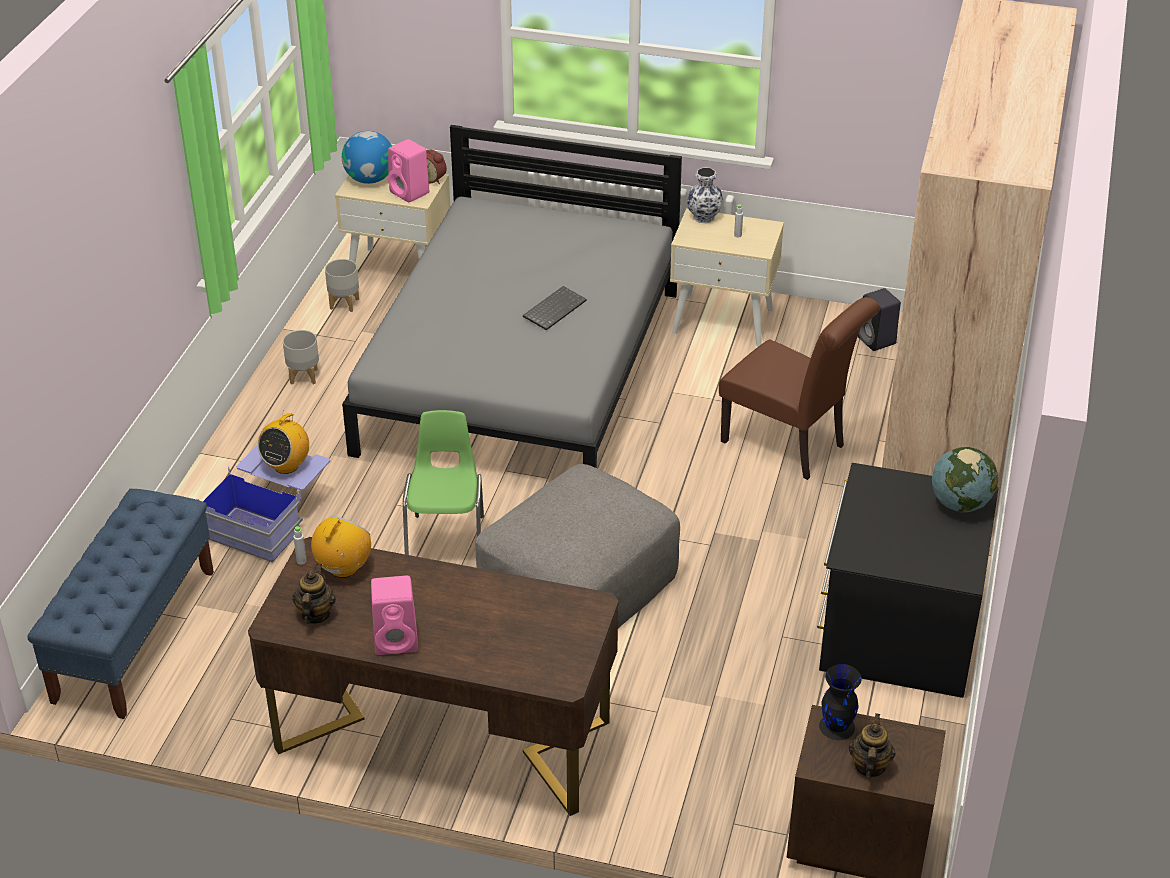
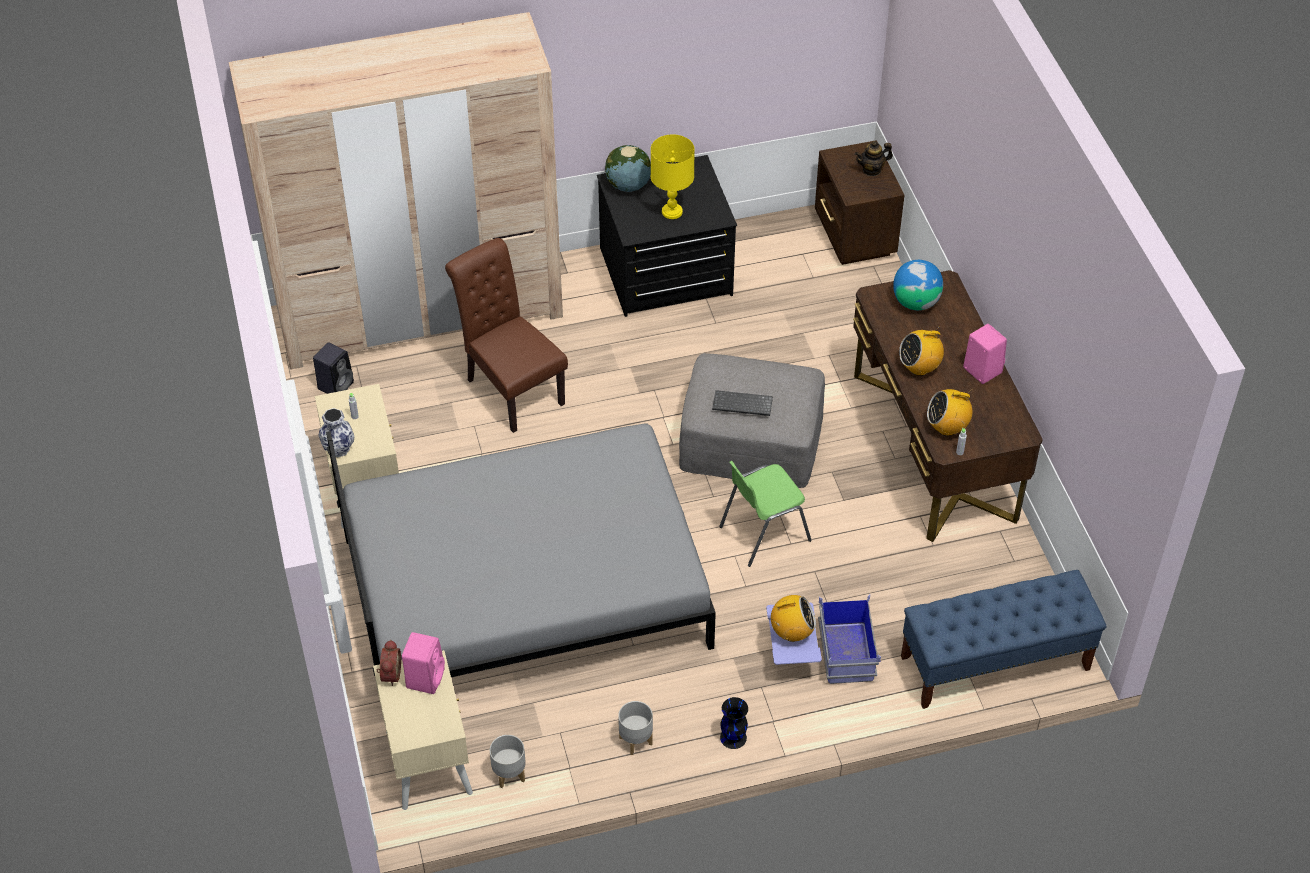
camera: 120 degrees left, 10 degrees up
(315, 614) = (997, 419): teapot -> none
(370, 179) = (420, 724): globe -> globe (915, 302)
(448, 589) = (919, 367): none -> radio
(554, 309) = (527, 501): keyboard -> keyboard (741, 405)
(790, 446) = (510, 388): brown chair -> brown chair turned 45 degrees counterclockwise
(837, 726) = (853, 190): black vase -> black vase (733, 737)
(886, 521) = (672, 212): none -> yellow table lamp

